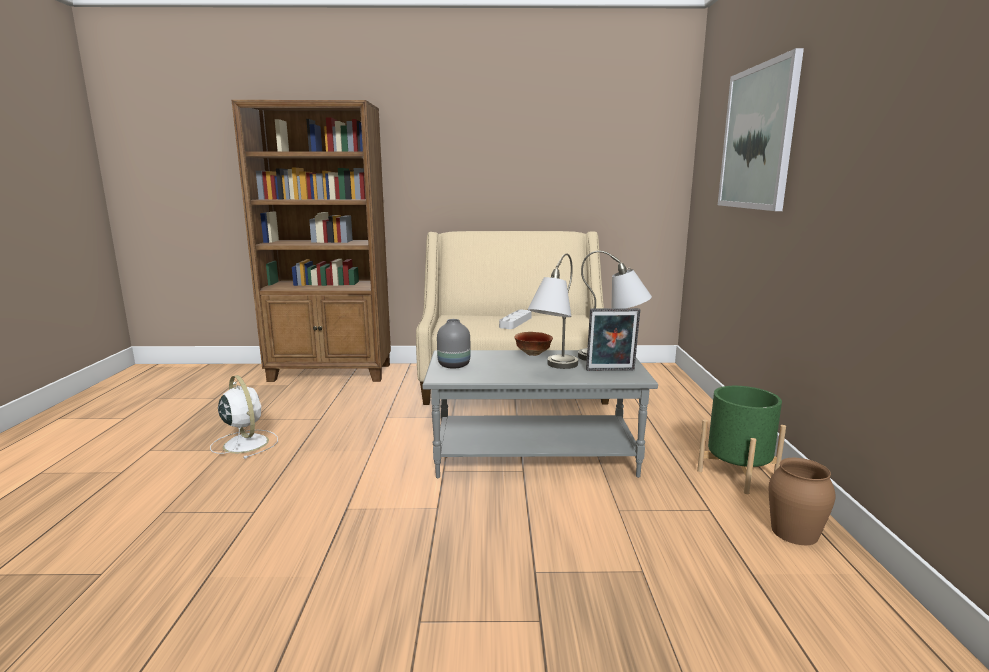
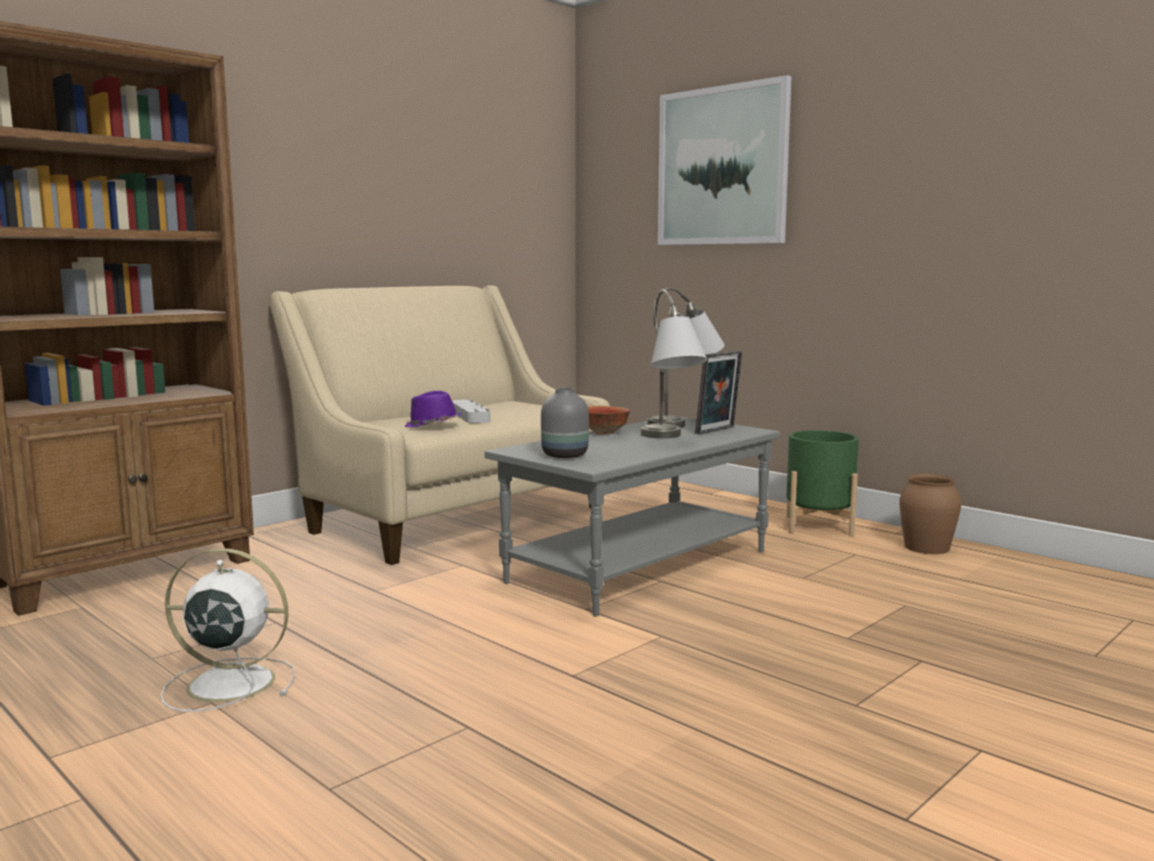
camera: 45 degrees left, 5 degrees down
(474, 326) = (432, 426): none -> purple hat

